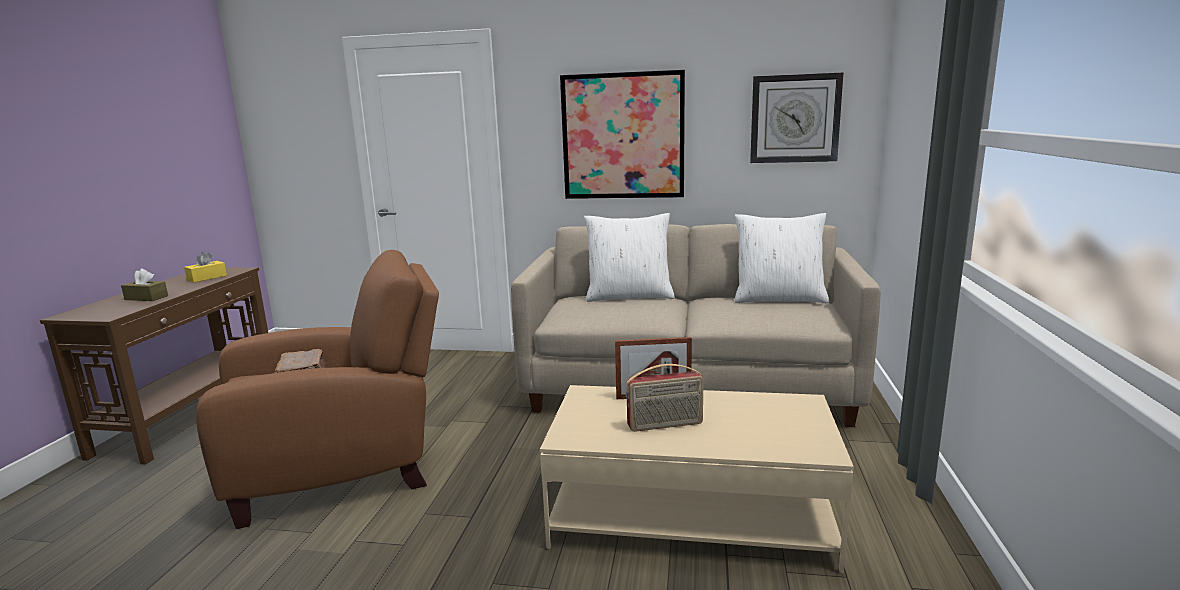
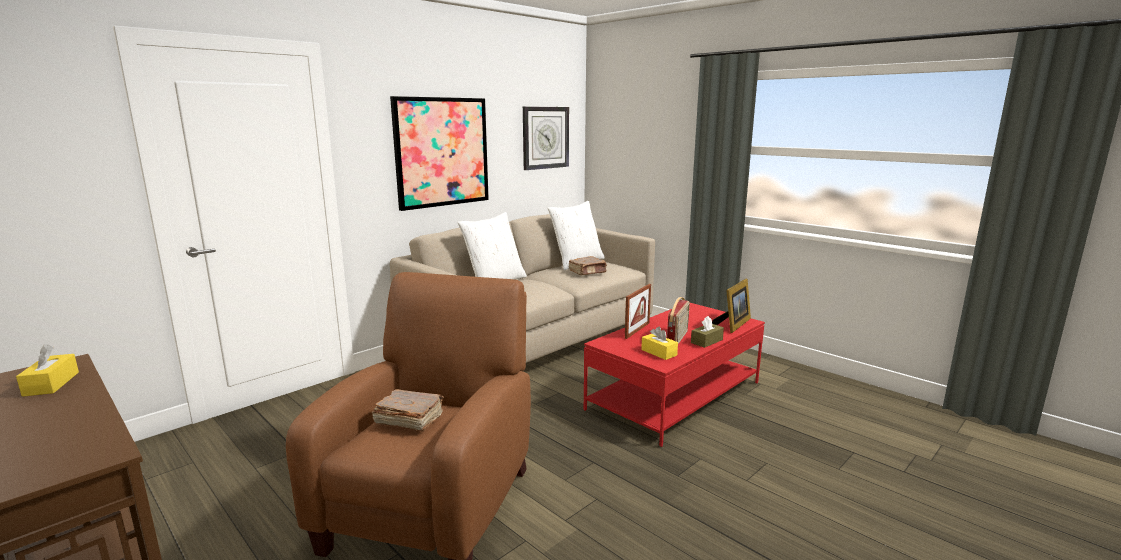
camera: 55 degrees left, 0 degrees up
(146, 298) = (59, 427): brown tissue box -> brown tissue box (706, 341)
(599, 427) = (659, 352): none -> yellow tissue box
(691, 514) = (674, 395): beige coffee table -> red coffee table
(749, 312) = (588, 272): none -> brown book
(789, 446) = (733, 324): none -> picture frame

